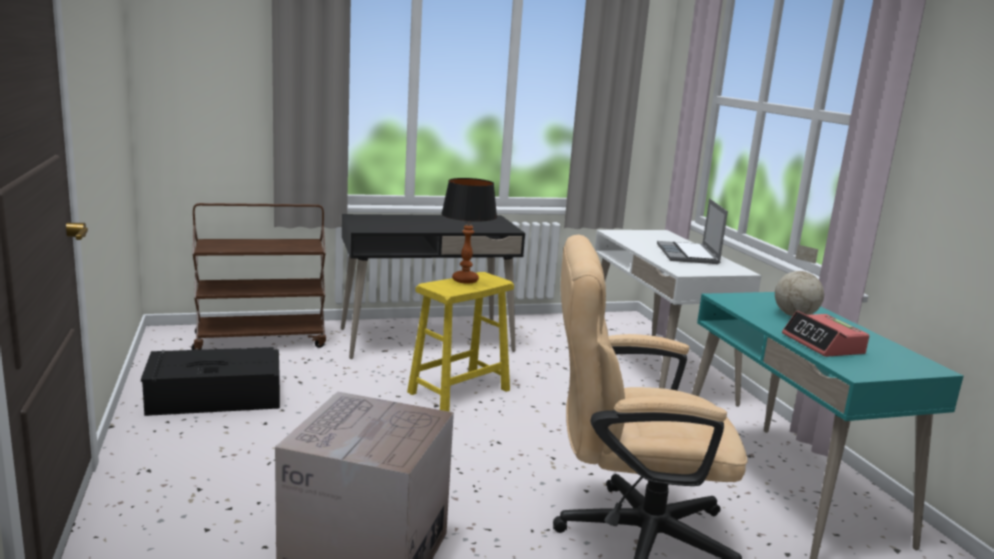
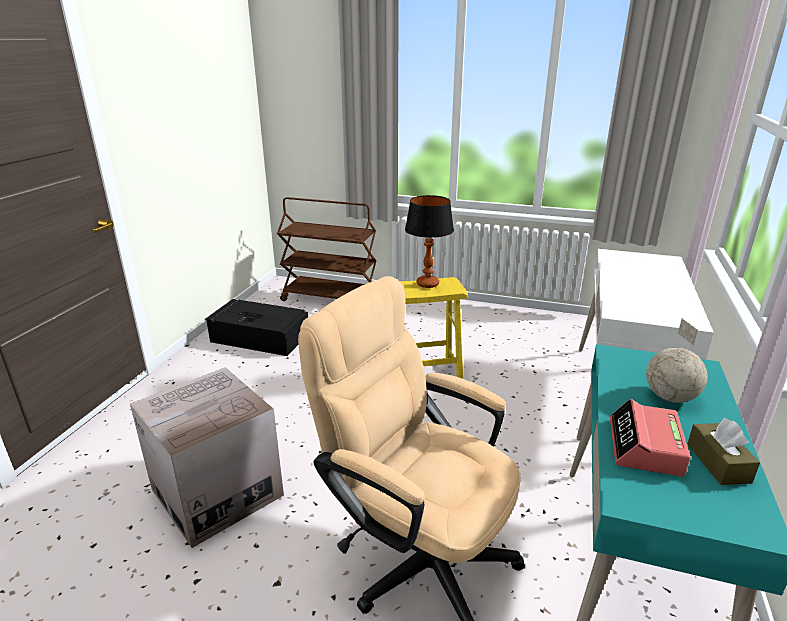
camera: 35 degrees right, 10 degrees up
(426, 340) = (444, 320): black desk -> none
(688, 255) = (657, 292): laptop -> none
(869, 343) = (718, 463): none -> brown tissue box

